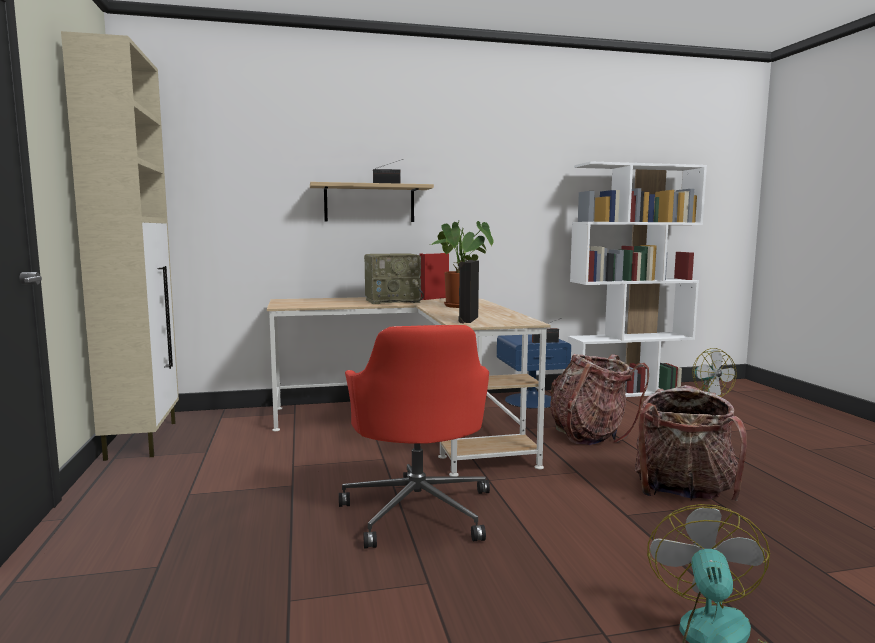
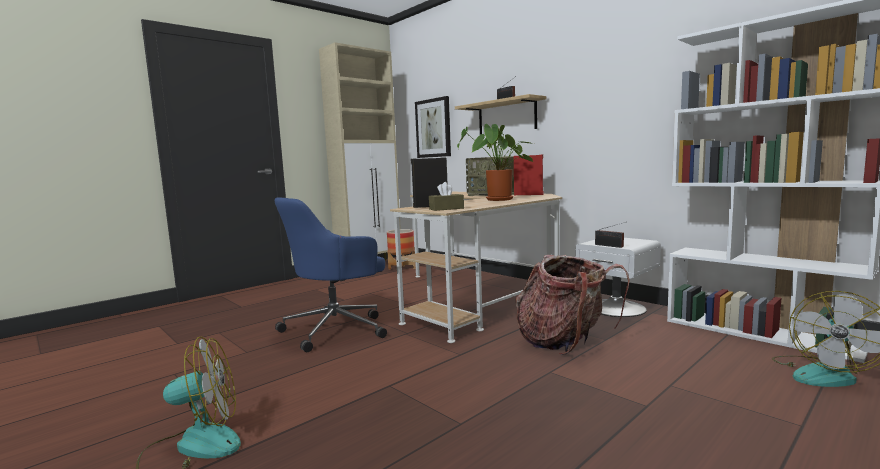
camera: 60 degrees right, 0 degrees up
(215, 428) = (402, 269): none -> planter
(227, 204) = (433, 128): none -> picture
(418, 510) = (337, 329): red office chair -> blue office chair
(510, 320) = (446, 209): none -> brown tissue box
(531, 400) = (616, 307): blue nightstand -> white nightstand
(683, 493) = (468, 401): backpack -> none

